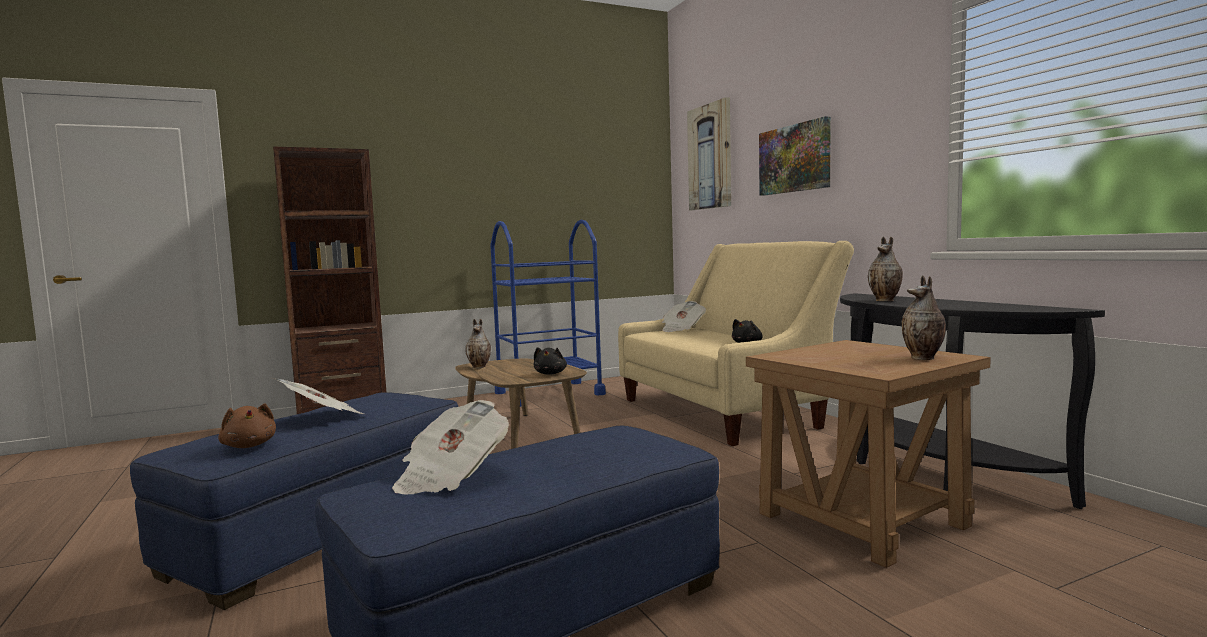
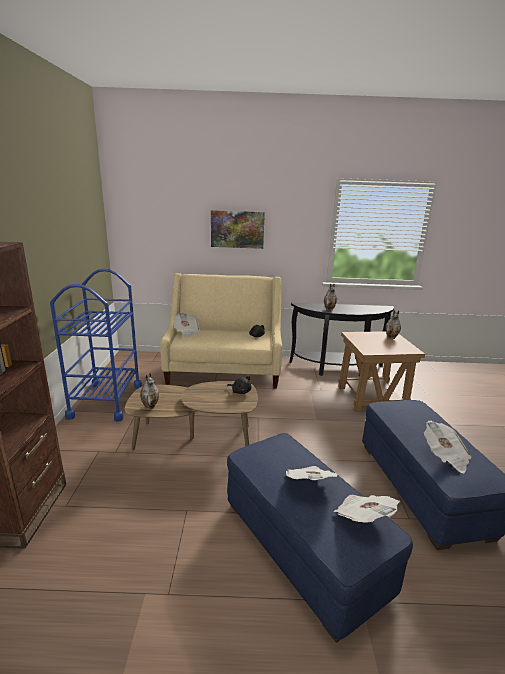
camera: 65 degrees left, 15 degrees up
(249, 446) = (363, 518): brown plush toy -> newspaper
(710, 157) = (156, 214): picture -> none

